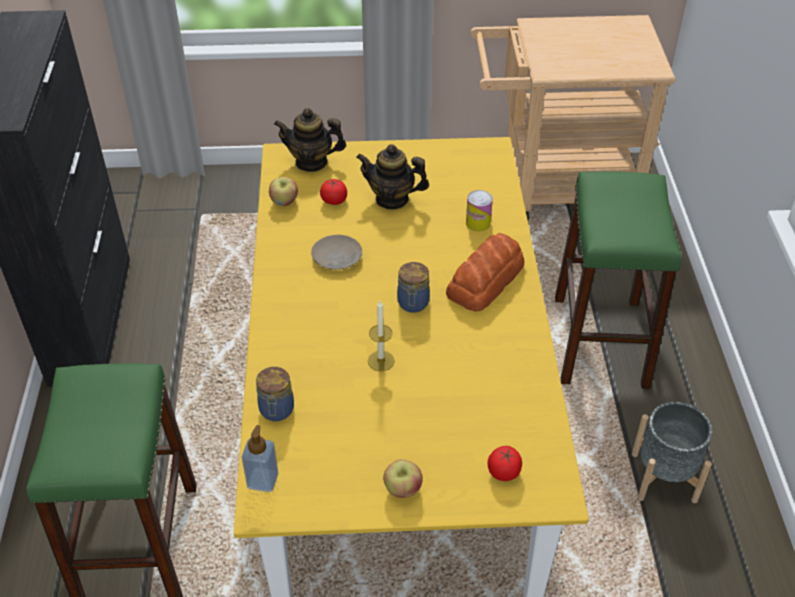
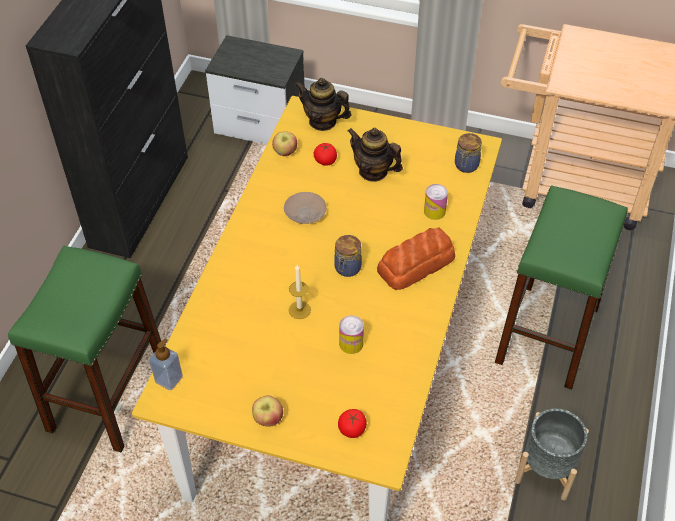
camera: 20 degrees right, 5 degrees up
(202, 206) = (261, 125): none -> nightstand
(276, 411) = (202, 327): jar -> jar (466, 166)
(456, 381) = (351, 344): none -> can

